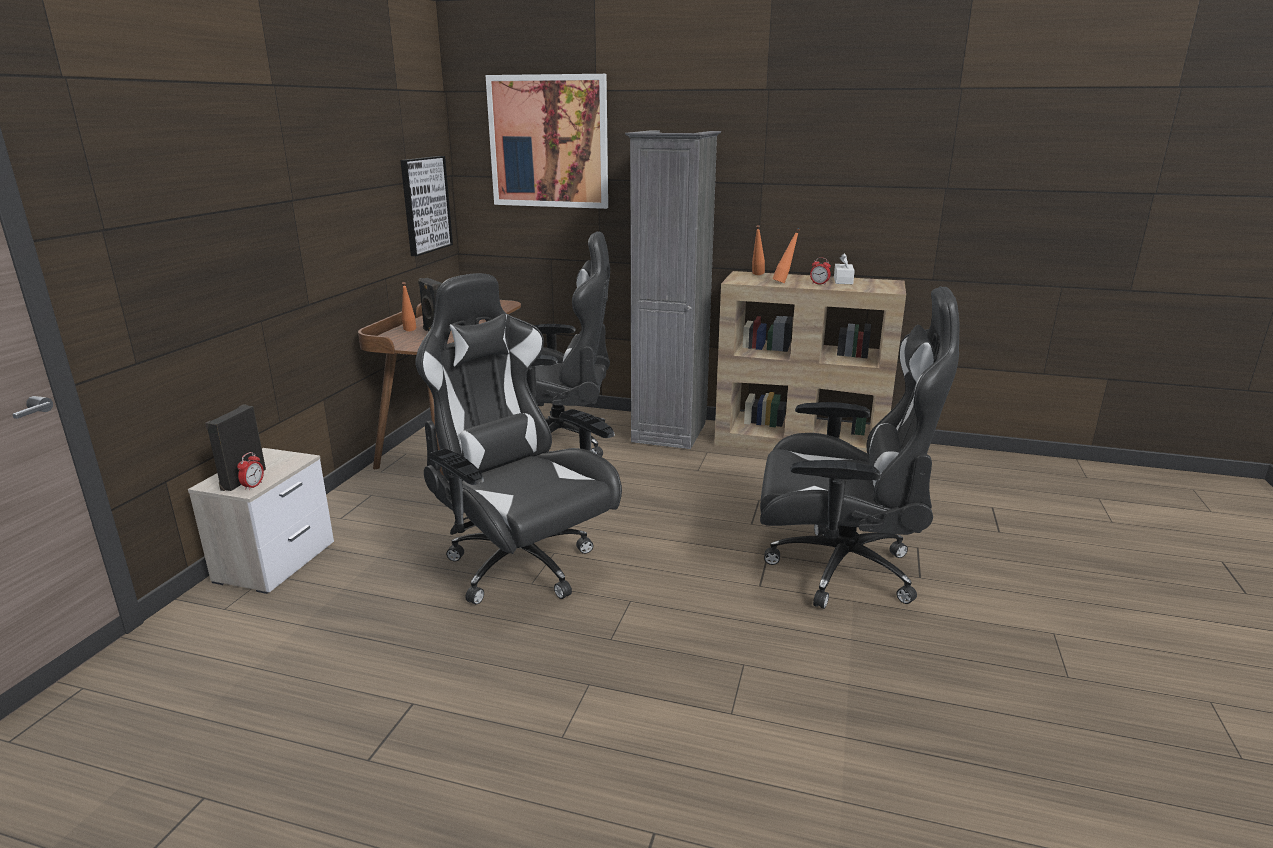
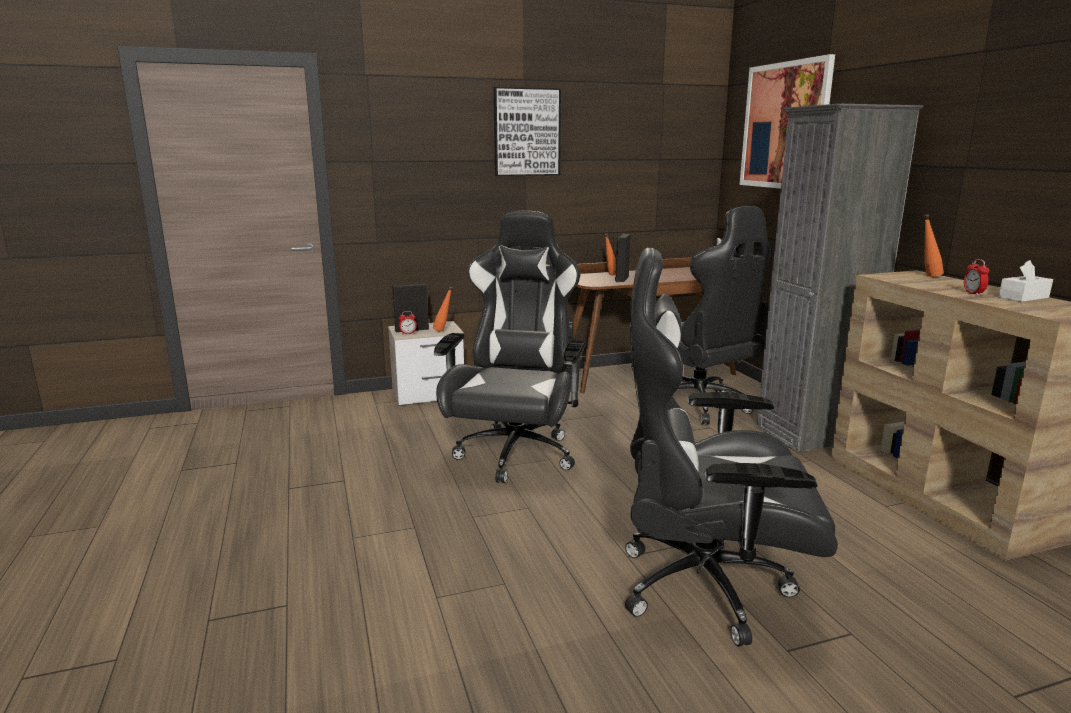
camera: 55 degrees right, 5 degrees down
(425, 205) = (677, 180): picture -> picture (526, 132)
(784, 282) = (932, 285): orange bottle -> orange bottle (443, 331)
(832, 569) = (713, 587): black office chair -> black office chair turned 120 degrees clockwise

